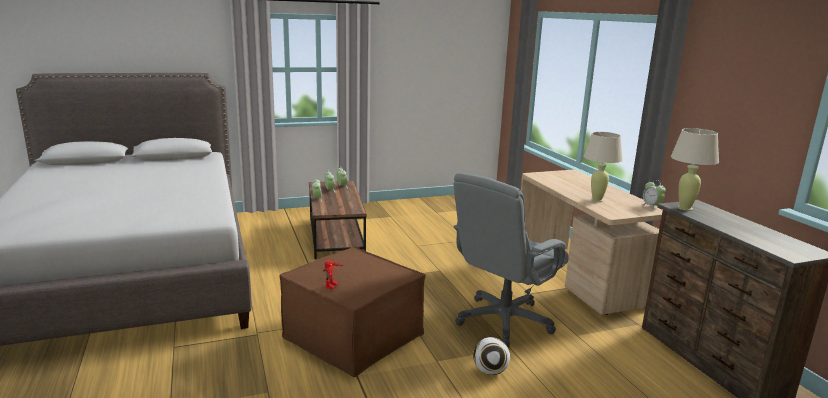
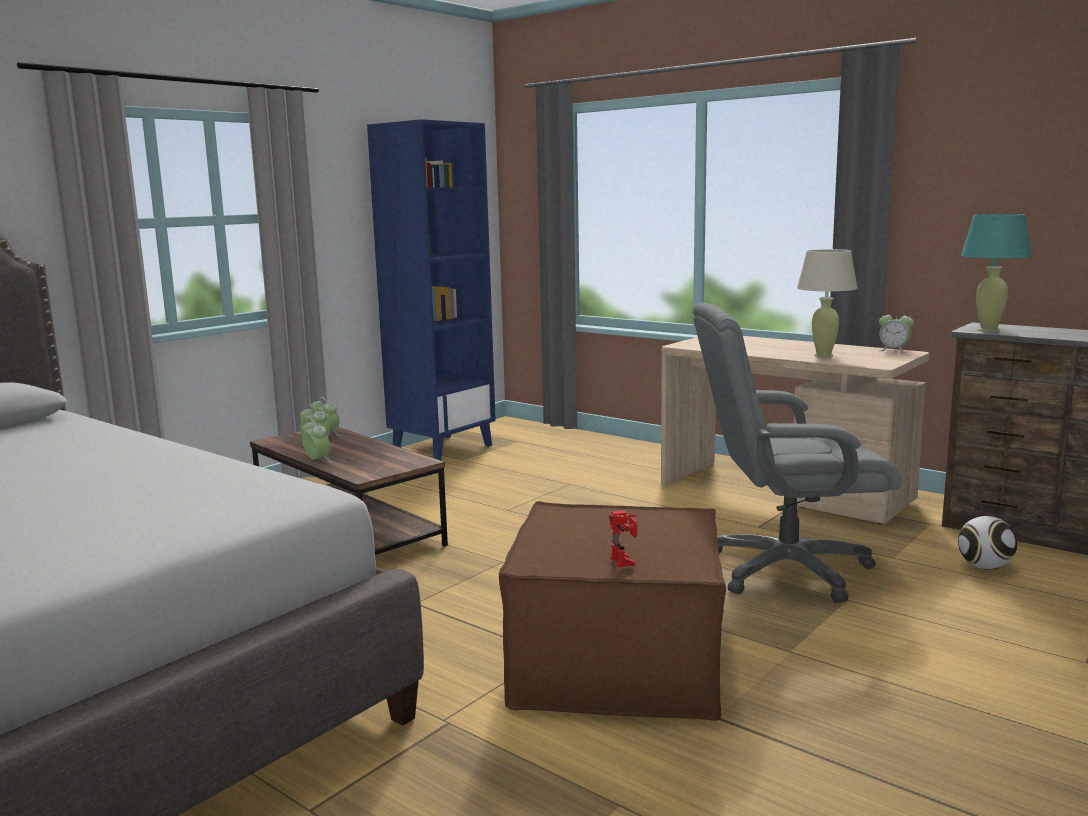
camera: 30 degrees left, 5 degrees down
(435, 203) = (442, 448): none -> blue bookcase
(490, 371) = (874, 637): football -> football (984, 567)
(503, 321) = (786, 570): grey office chair -> grey office chair turned 75 degrees clockwise
(684, 208) = (988, 330): beige table lamp -> turquoise table lamp

